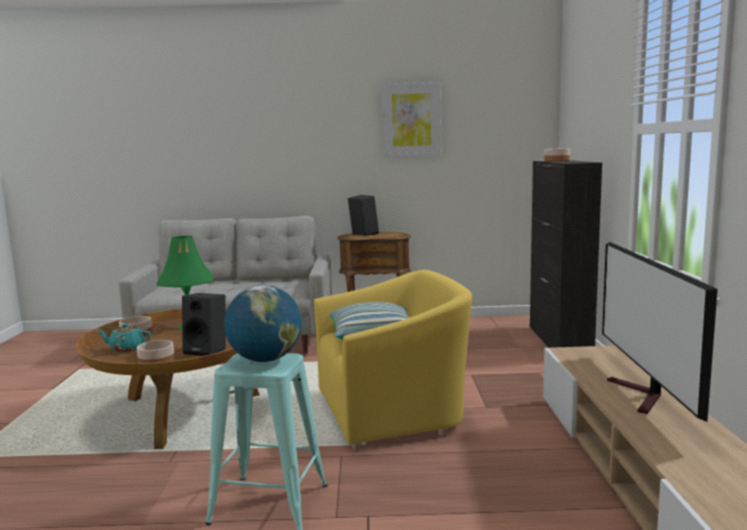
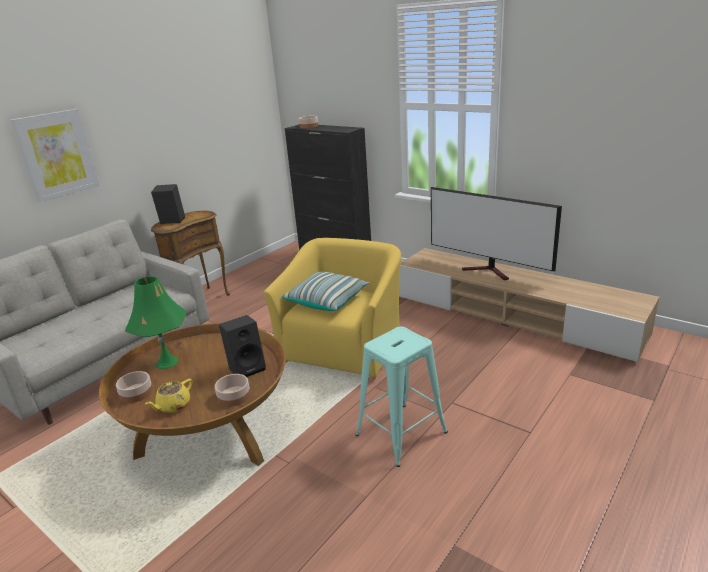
camera: 50 degrees left, 15 degrees up
(126, 349) = (173, 406): turquoise teapot -> yellow teapot
(265, 360) = (396, 340): globe -> none
(411, 120) = (177, 104): picture -> picture (56, 154)

